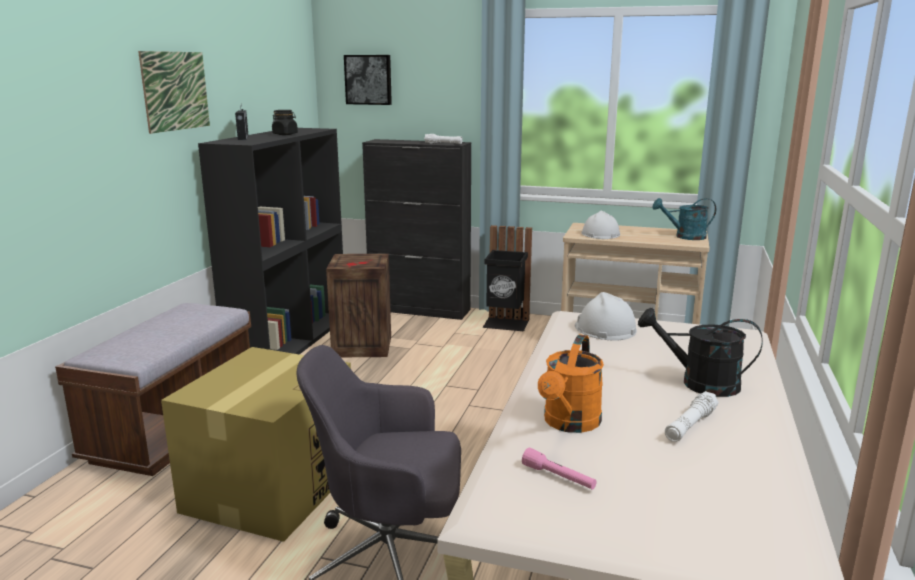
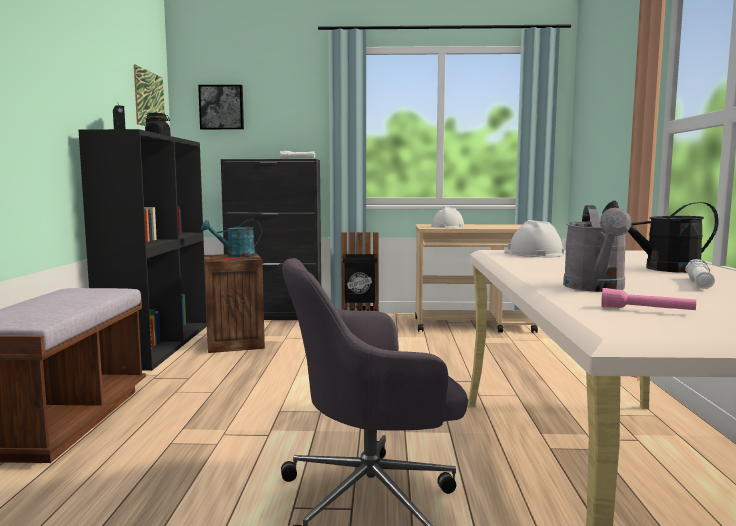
camera: 15 degrees left, 10 degrees down
(175, 91) = (58, 73): picture -> picture (149, 99)
(272, 486) = (201, 455): cardboard box -> none
(569, 424) = (596, 288): orange watering can -> grey watering can
(685, 237) = (515, 226): turquoise watering can -> turquoise watering can (235, 255)

